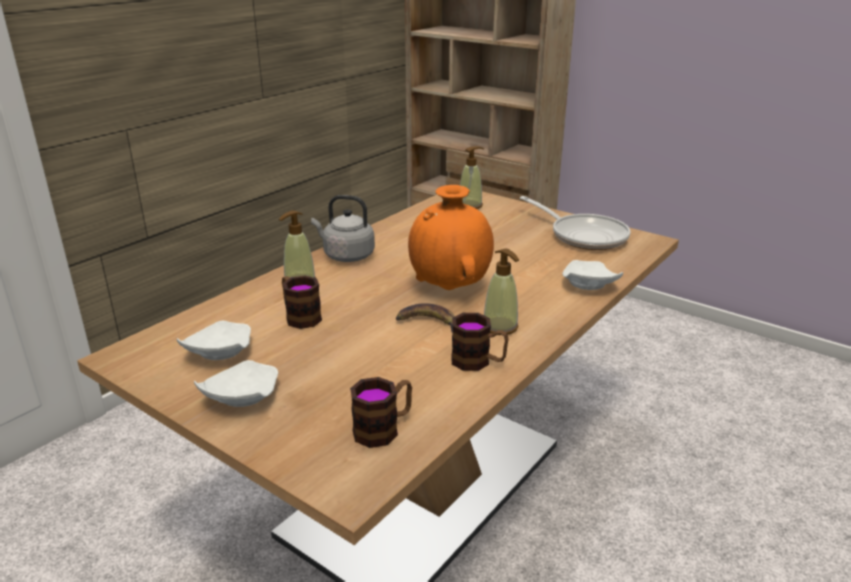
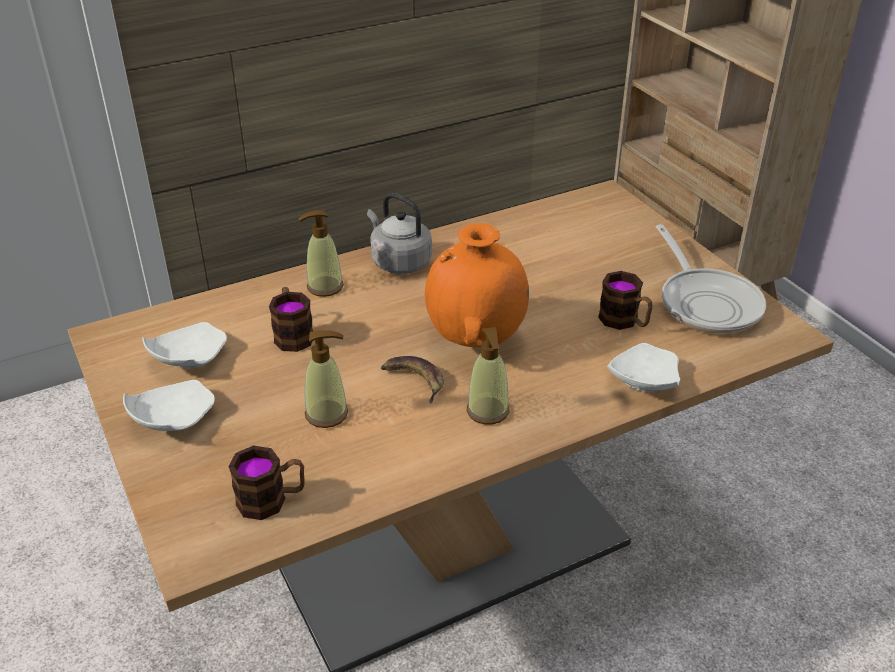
camera: 25 degrees right, 10 degrees up
(470, 205) = (601, 218): soap dispenser -> soap dispenser (327, 414)
(478, 362) = (426, 450): mug -> mug (624, 321)

